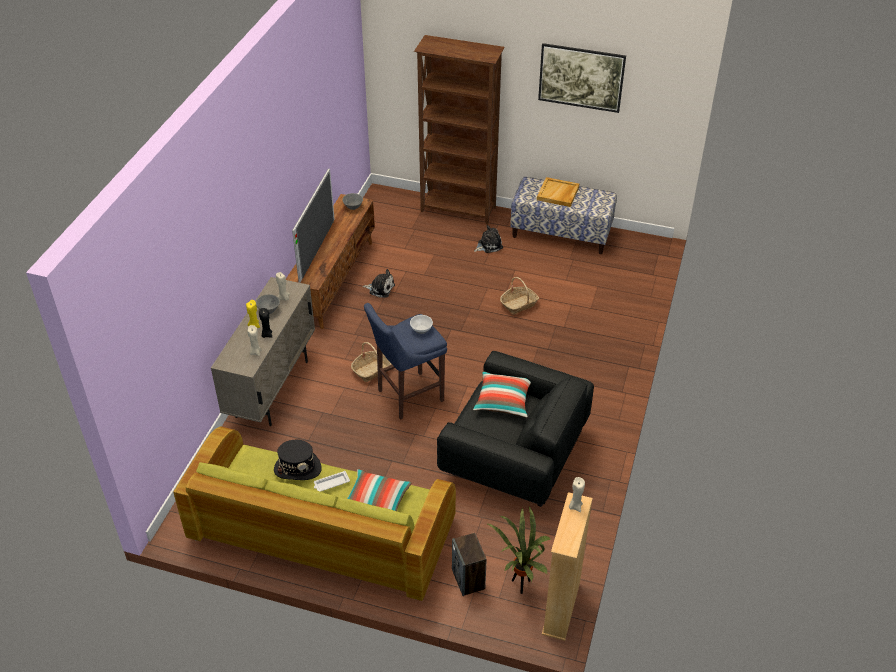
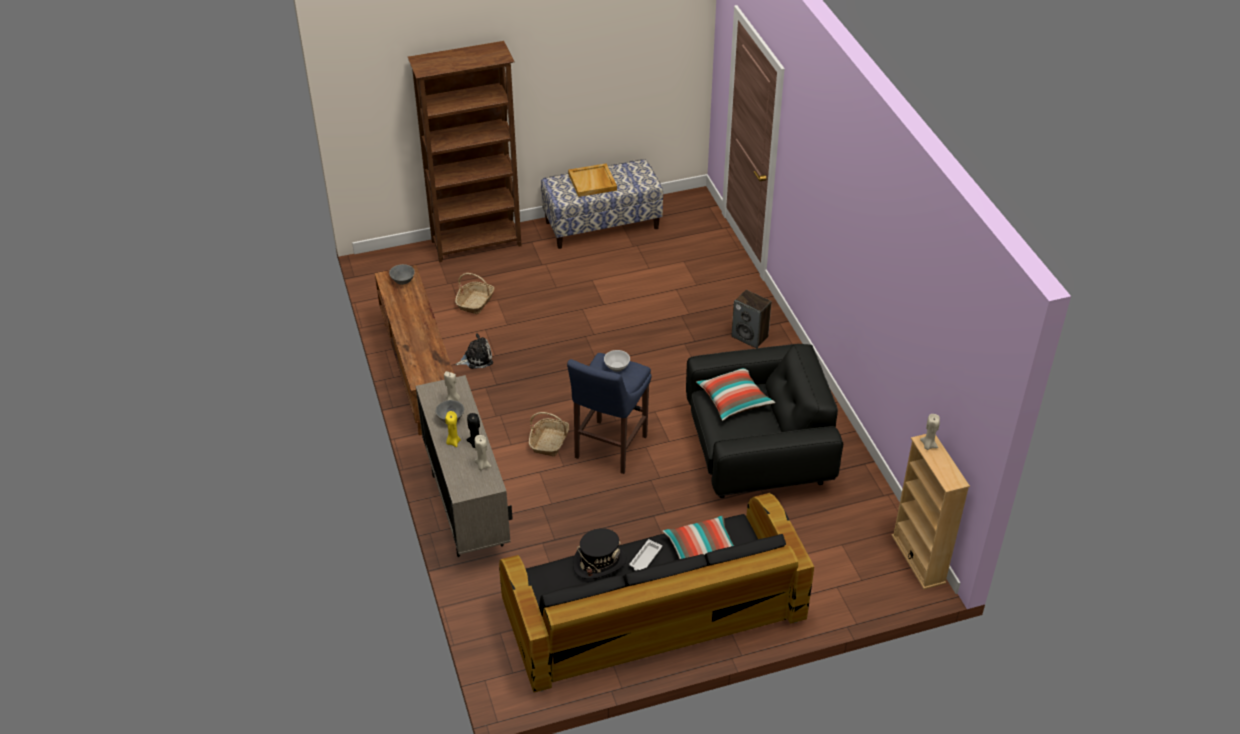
camera: 35 degrees left, 0 degrees up
(317, 249) = (411, 341): television -> none
(321, 531) = (652, 613): green sofa -> black sofa
(468, 579) = (823, 580): speaker -> speaker (750, 336)
(488, 245) = (542, 267): plush toy -> none
(519, 304) = (628, 311): basket -> basket (475, 302)
(520, 585) = (869, 560): potted plant -> none
(579, 91) = (592, 63): picture -> none

